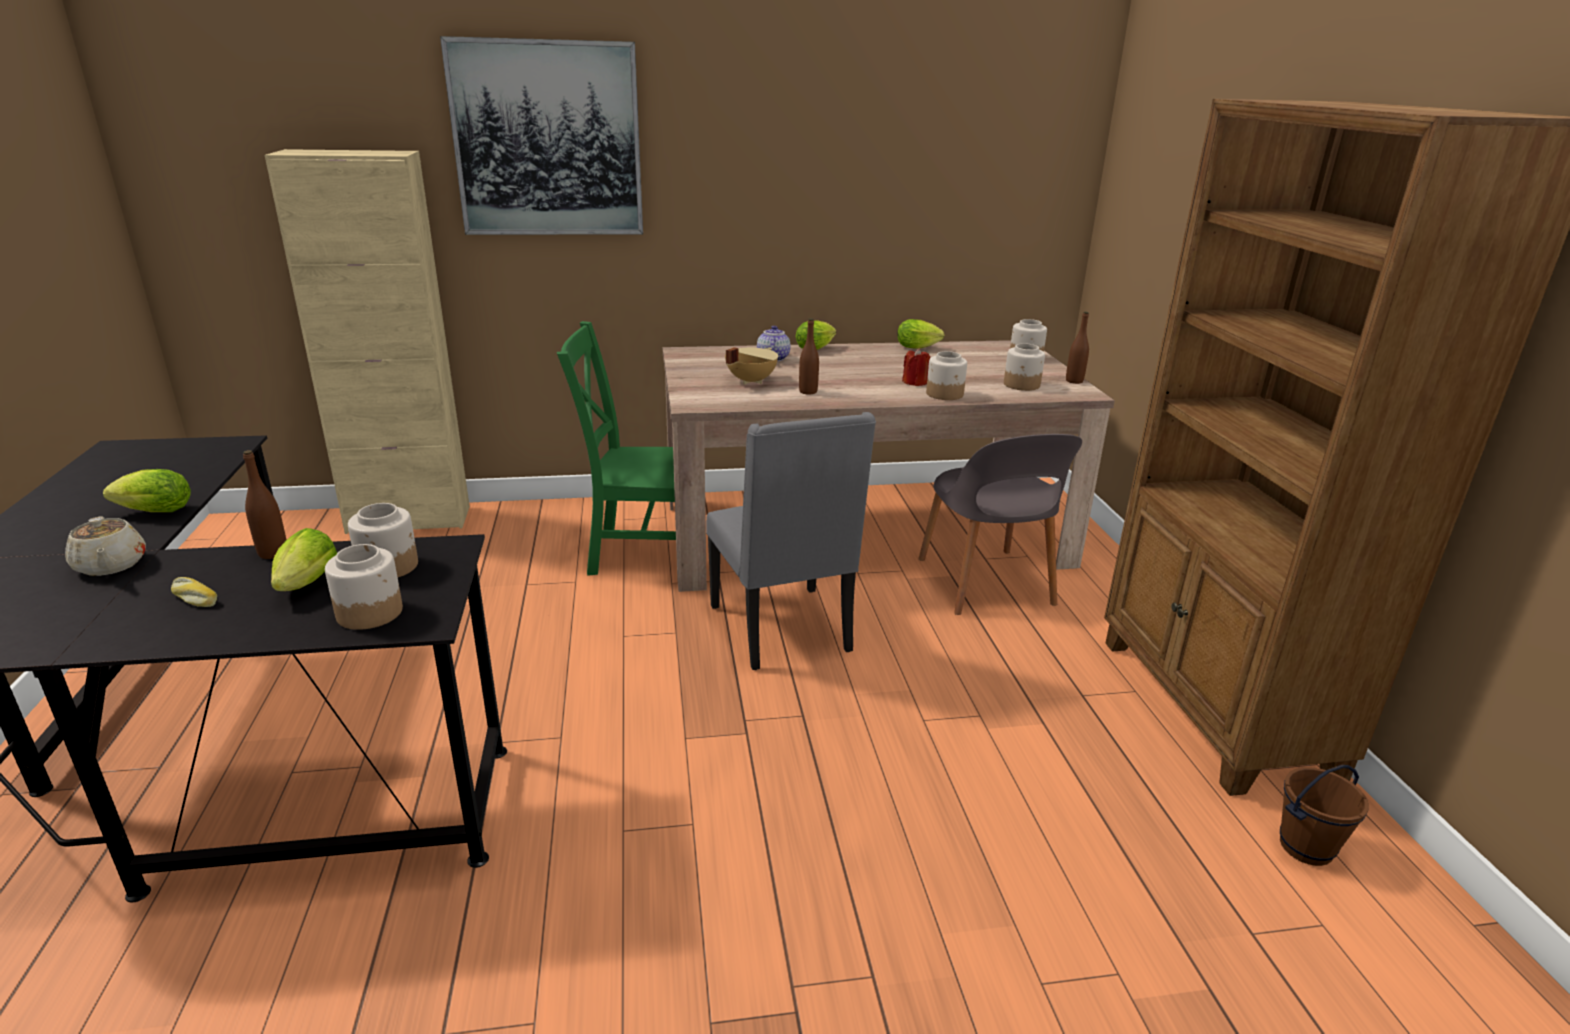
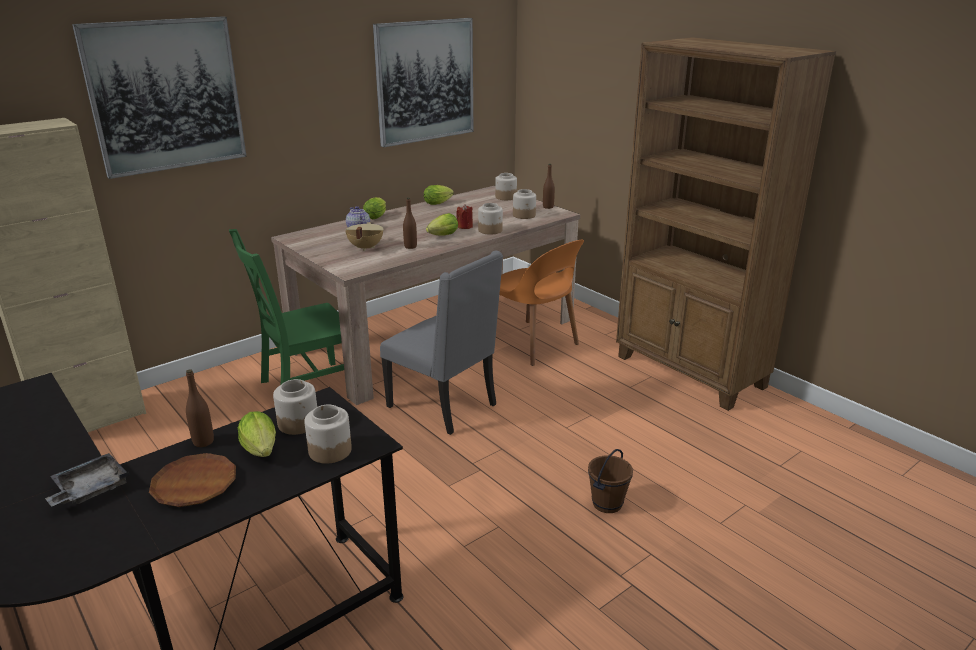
camera: 30 degrees left, 0 degrees up
(111, 566) = (90, 489): beige teapot -> grey tray
(152, 512) = (55, 448): lettuce -> lettuce (441, 236)
(193, 598) = (194, 485): bread -> brown plate
(933, 165) = (425, 81): none -> picture
(985, 583) = (532, 343): grey chair -> orange chair
(1305, 846) = (771, 421): brown bucket -> brown bucket (606, 503)

